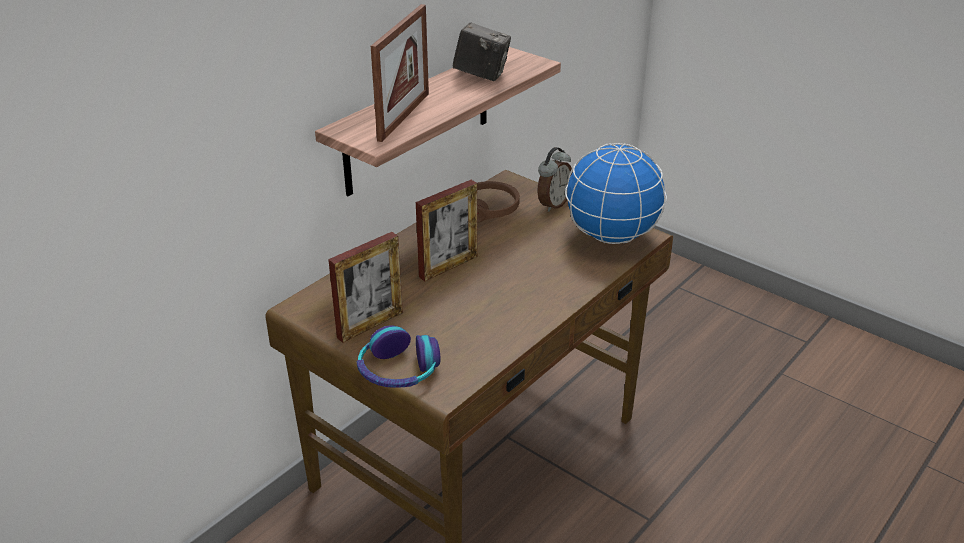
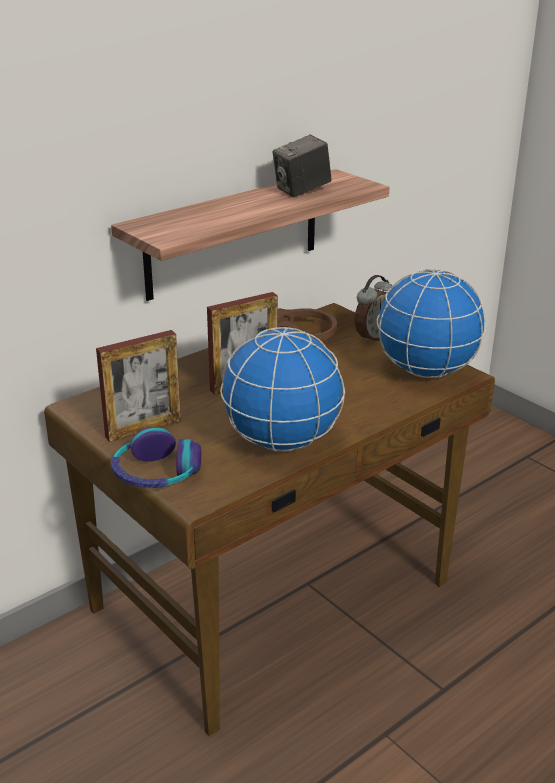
camera: 10 degrees right, 5 degrees down
(404, 116) = (205, 219): picture frame -> none
(481, 75) = (302, 191): camera -> camera turned 120 degrees clockwise
(503, 324) = (282, 442): none -> globe

